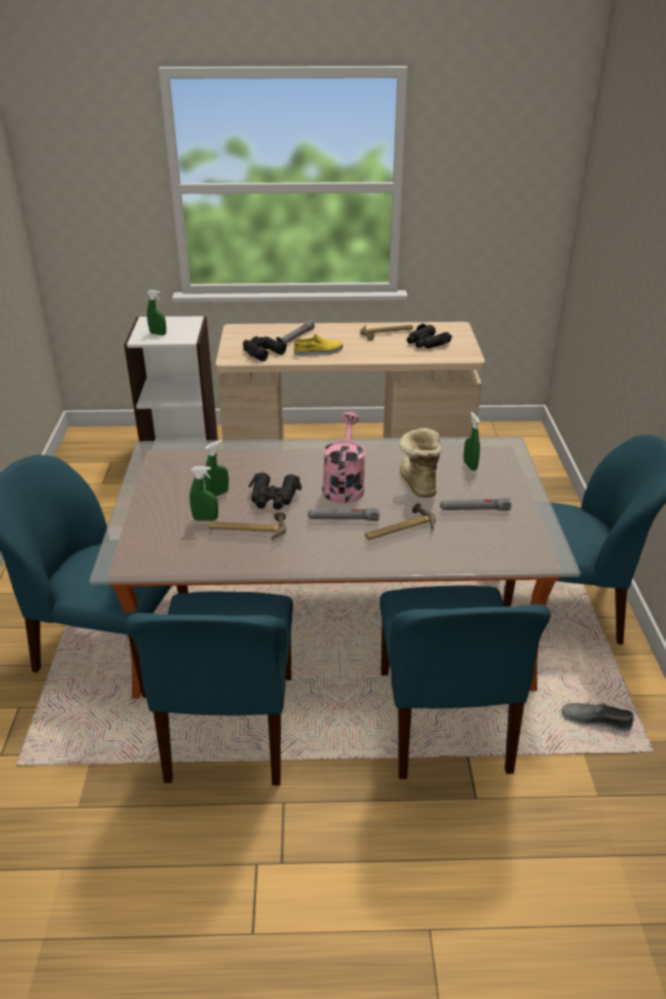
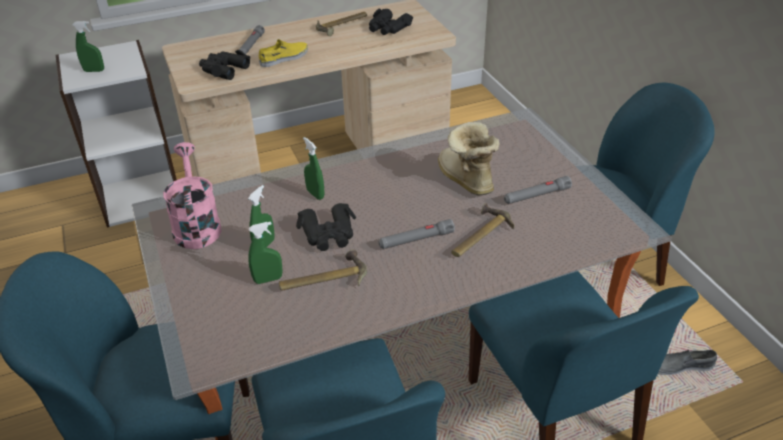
camera: 20 degrees left, 5 degrees up
(344, 485) = (393, 201): pink watering can -> pink watering can (196, 225)
(470, 465) = (503, 149): green spray bottle -> green spray bottle (315, 194)

